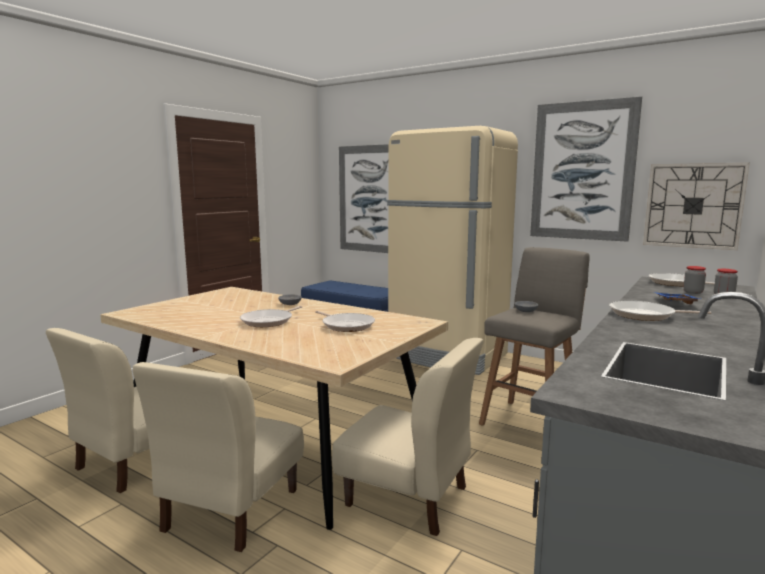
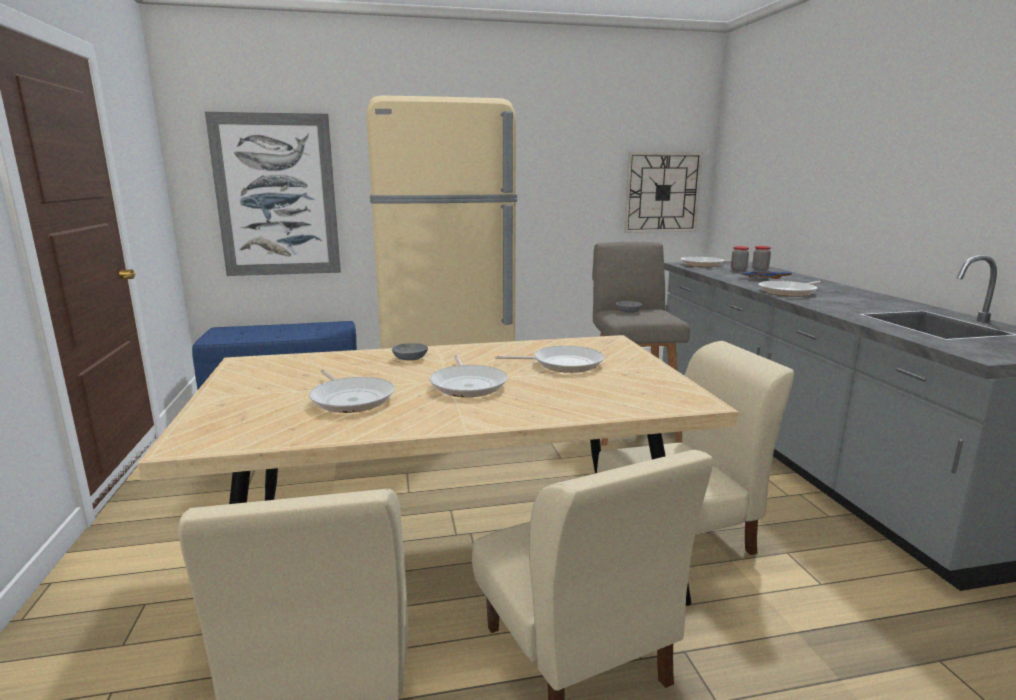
camera: 45 degrees left, 5 degrees up
(211, 313) = (351, 399): none -> frying pan
(582, 171) = (565, 158): picture -> none

